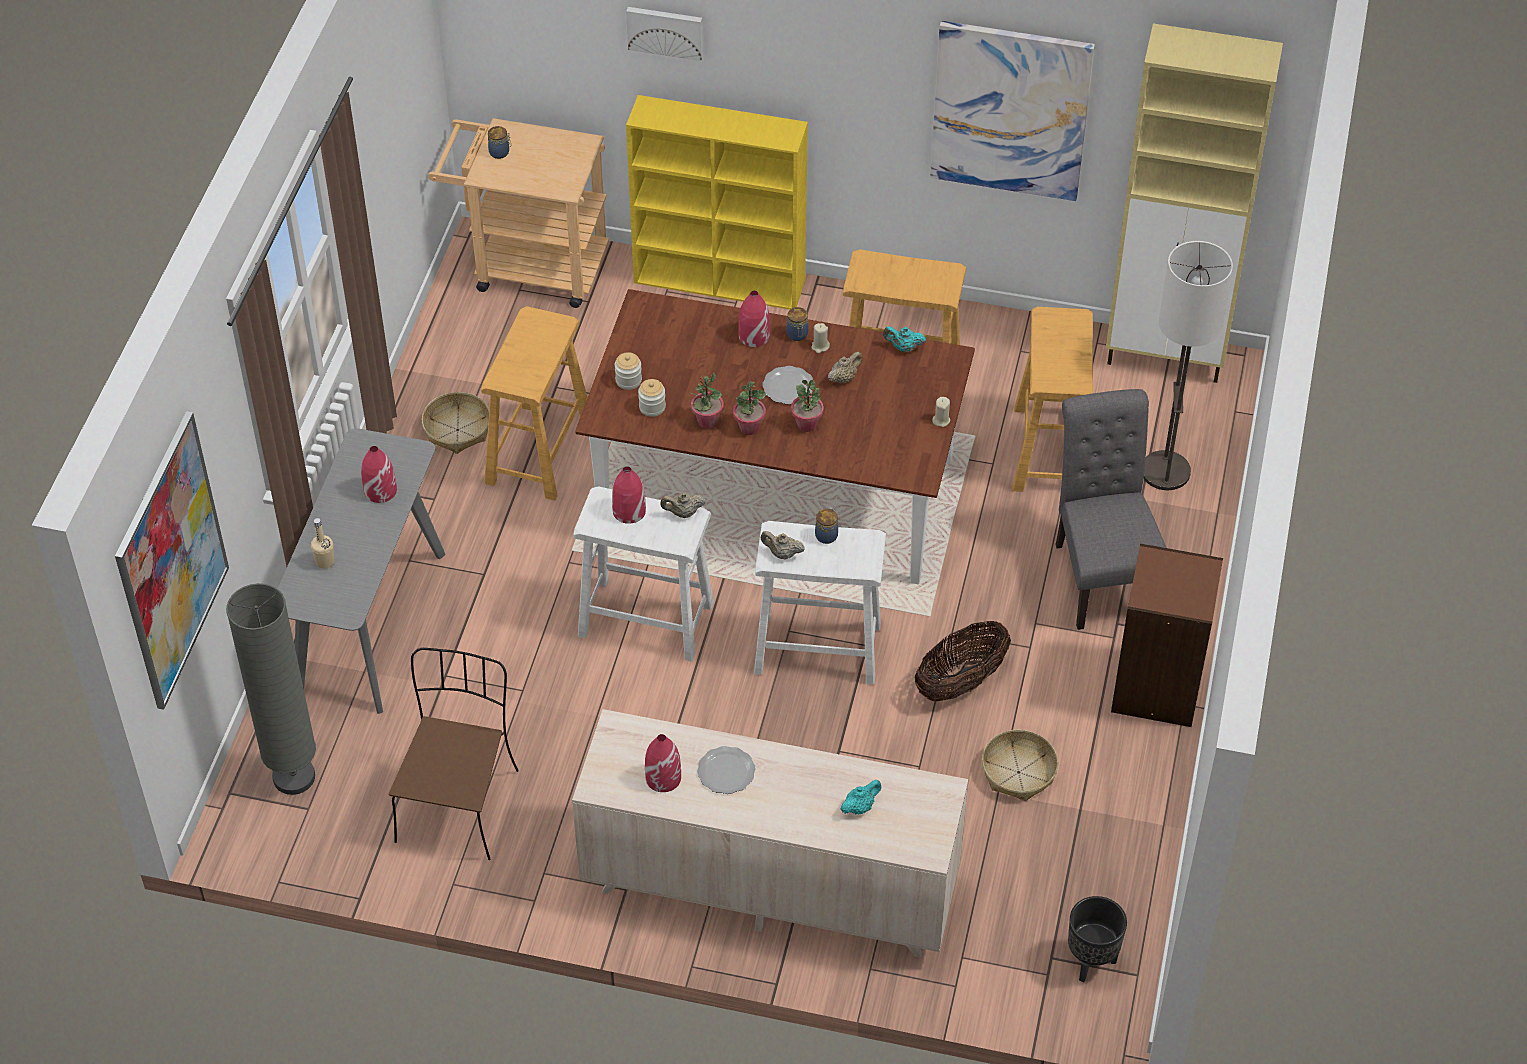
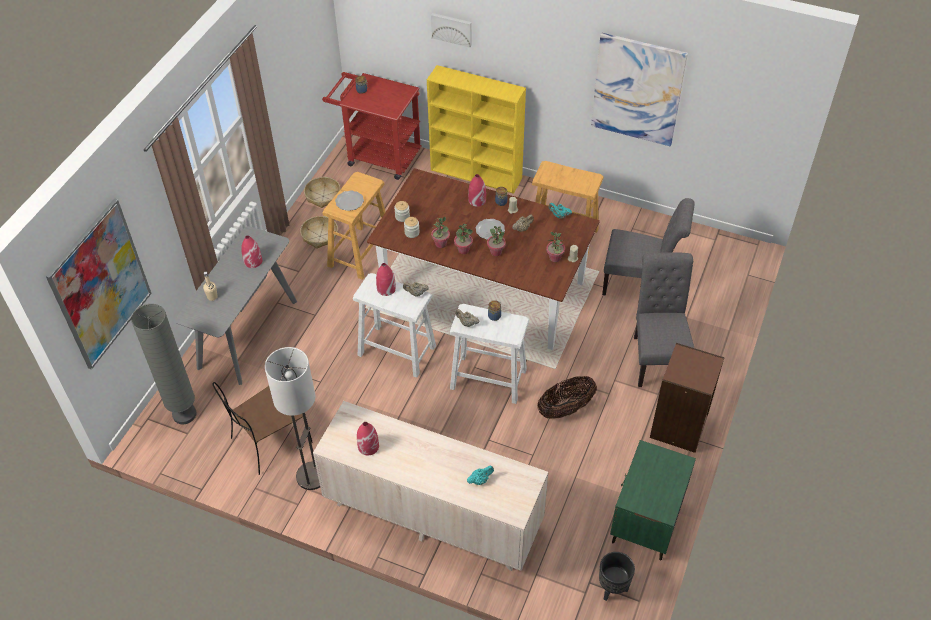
camera: 10 degrees right, 0 degrees up
(458, 803) = (269, 441): brown chair -> brown chair turned 150 degrees counterclockwise
(529, 266) = (378, 156): beige cart -> red cart
(727, 771) = (406, 447): plate -> plate (350, 201)
(910, 423) = (555, 258): none -> potted plant
(1018, 772) = (589, 466): basket -> basket (323, 196)
(1050, 451) = (639, 284): beige stool -> grey chair
(1127, 850) = (645, 522): none -> green nightstand
(1165, 472) = (703, 303): floor lamp -> floor lamp (312, 476)
(1167, 357) = (713, 241): beige cabinet -> none

